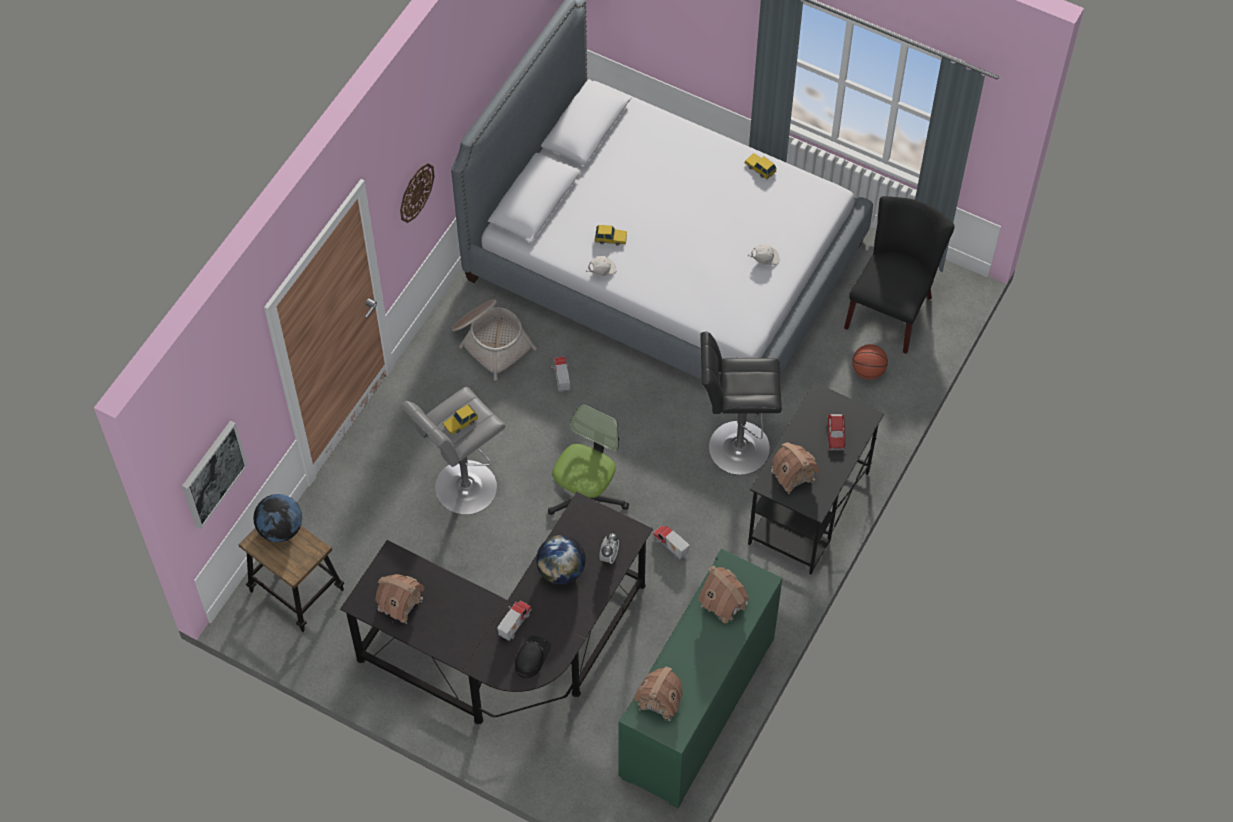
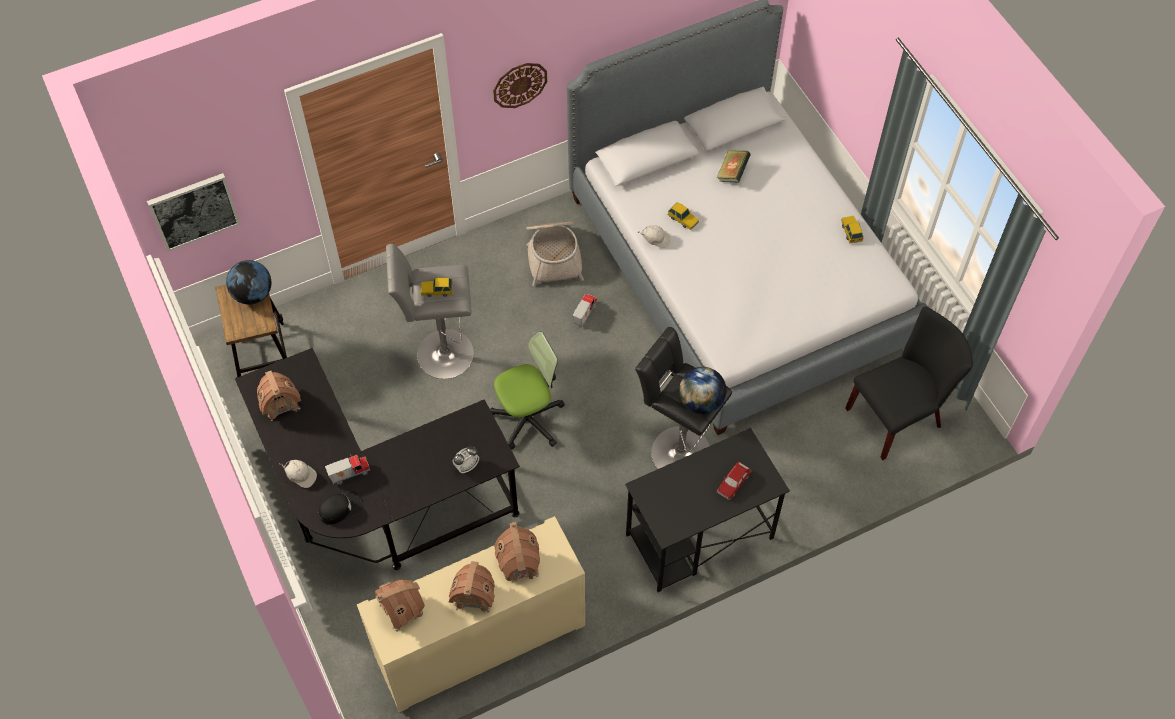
camera: 35 degrees right, 0 degrees up
(561, 570) = (420, 454): globe -> globe (701, 402)
(620, 173) = (732, 173): none -> book
(670, 547) = (562, 497): toy truck -> none
(697, 707) = (480, 640): green cabinet -> beige cabinet
(764, 259) = (796, 306): white cap -> white cap (301, 476)
(793, 475) = (669, 494): toy house -> toy house (474, 595)
(868, 371) = (838, 455): basketball -> none

